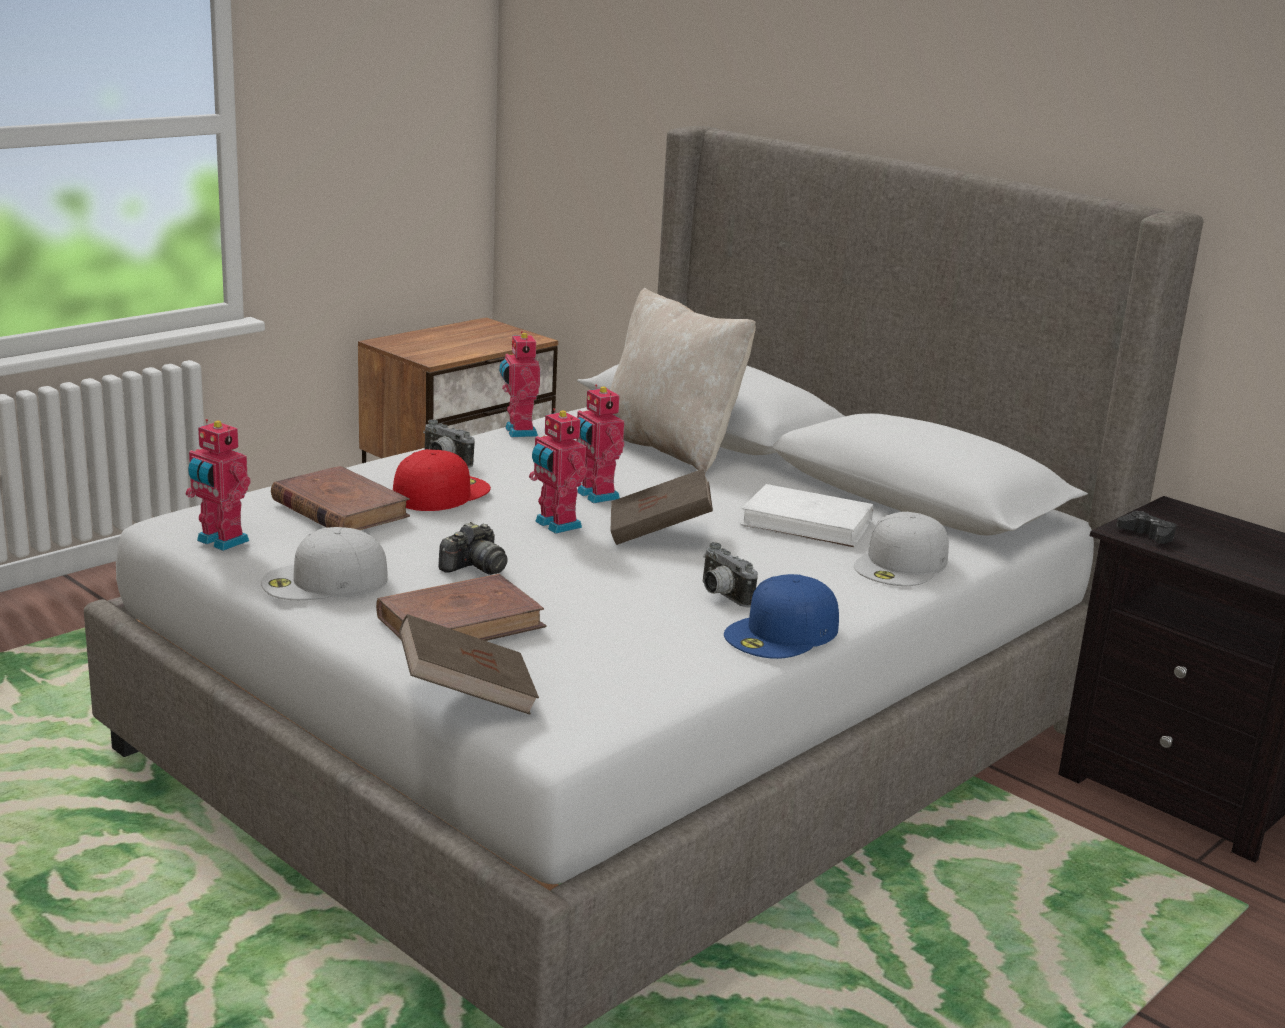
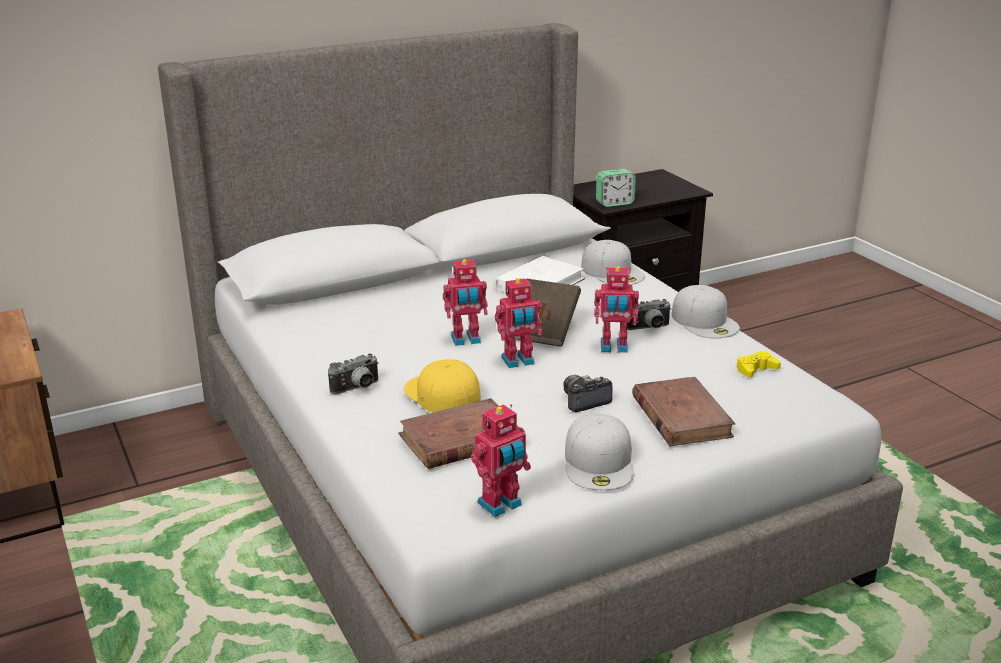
camera: 70 degrees left, 5 degrees up
(441, 492) = (441, 394): red cap -> yellow cap
(467, 694) = (788, 427): brown book -> none
(474, 567) = (584, 401): camera -> camera turned 90 degrees counterclockwise
(518, 432) = (301, 350): toy robot -> toy robot (614, 348)
(641, 672) = (756, 369): none -> yellow game controller
(671, 448) = (375, 301): beige pillow -> none
(782, 633) = (705, 321): blue cap -> white cap
(1147, 535) = (614, 203): black game controller -> alarm clock

